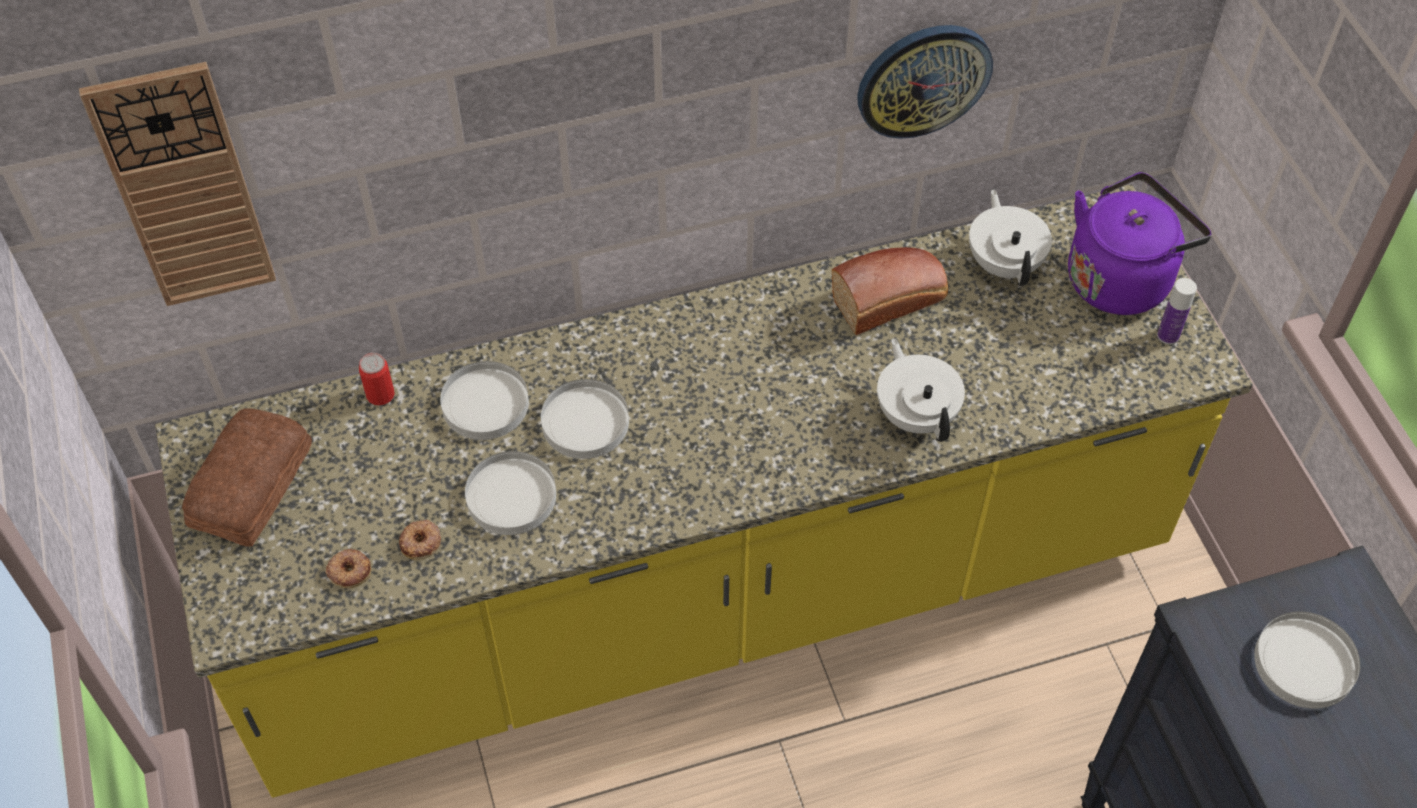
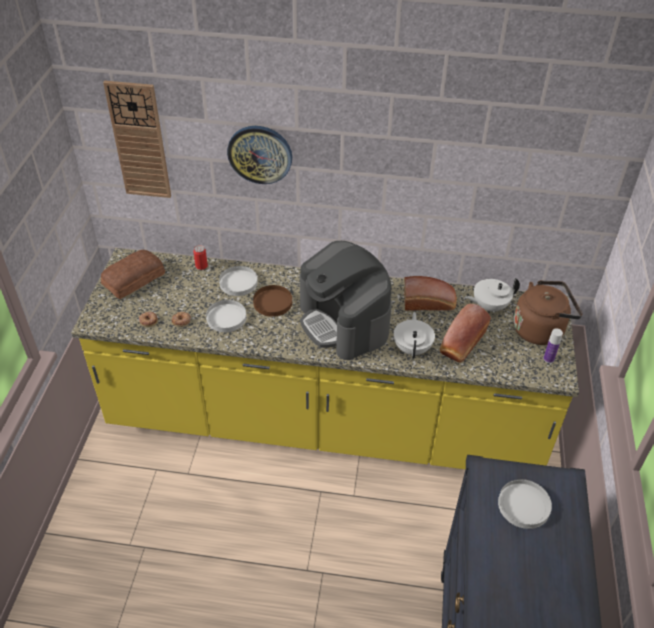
camera: 25 degrees right, 10 degrees down
(586, 422) = (273, 303): white plate -> brown plate
(754, 410) = (344, 322): none -> coffee machine
(923, 79) = (465, 201): wall clock -> wall clock (260, 154)
(999, 366) = (461, 343): none -> bread
(1005, 263) = (489, 306): white teapot -> white teapot turned 120 degrees counterclockwise
(1122, 277) = (540, 329): purple kettle -> brown kettle

